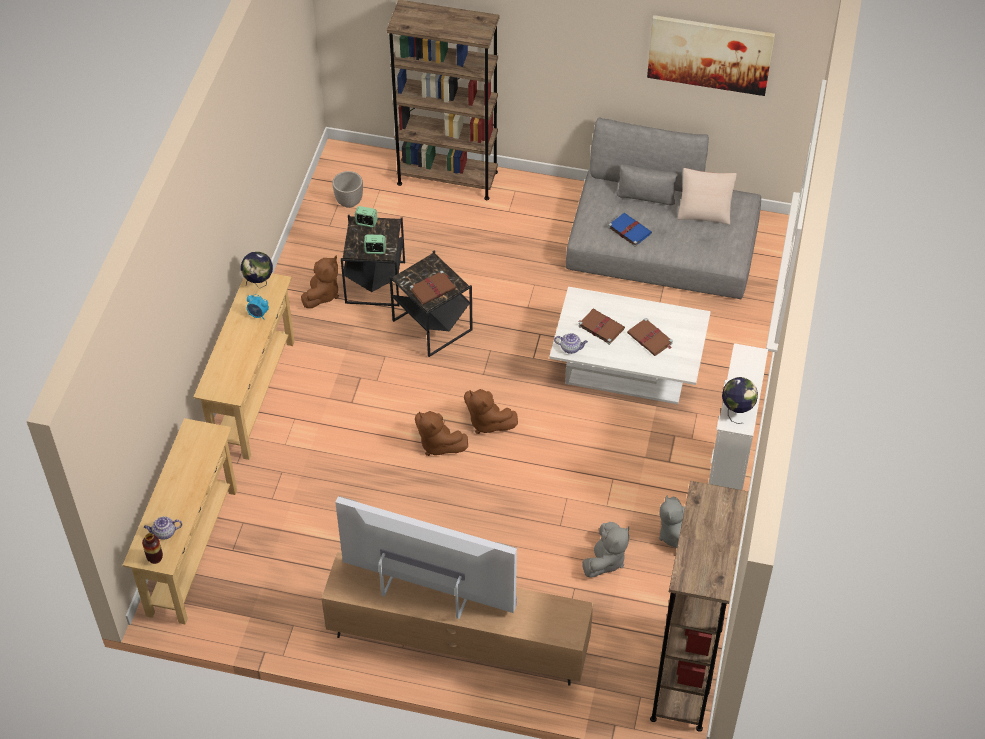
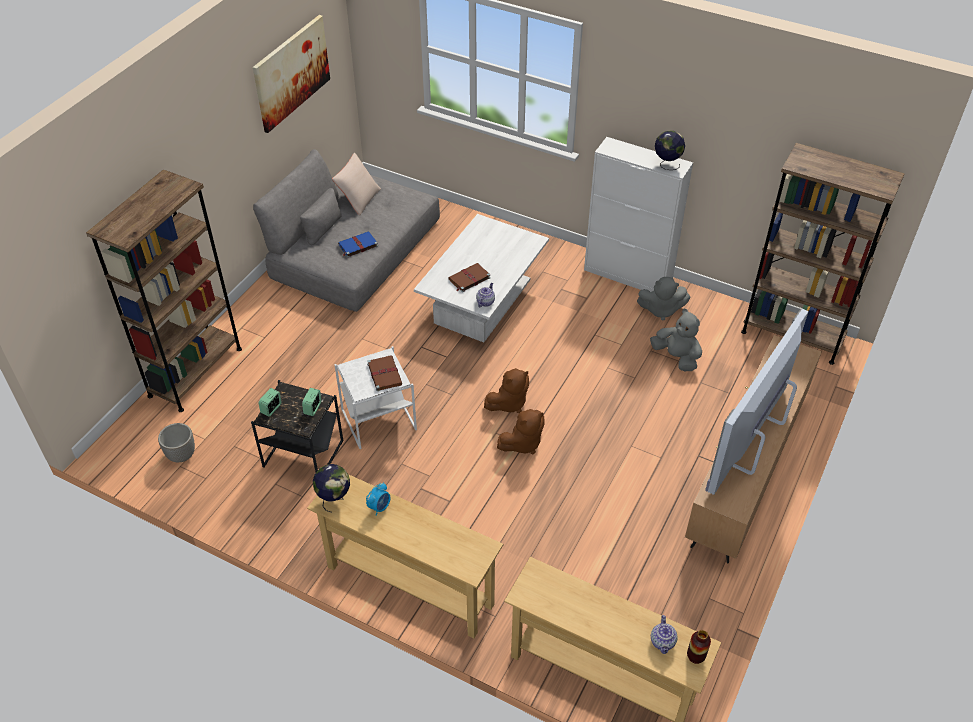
camera: 75 degrees left, 5 degrees down
(322, 294) = (297, 501): brown plush toy -> none
(432, 325) = (378, 420): black side table -> white side table
(650, 339) = (493, 252): brown book -> none

